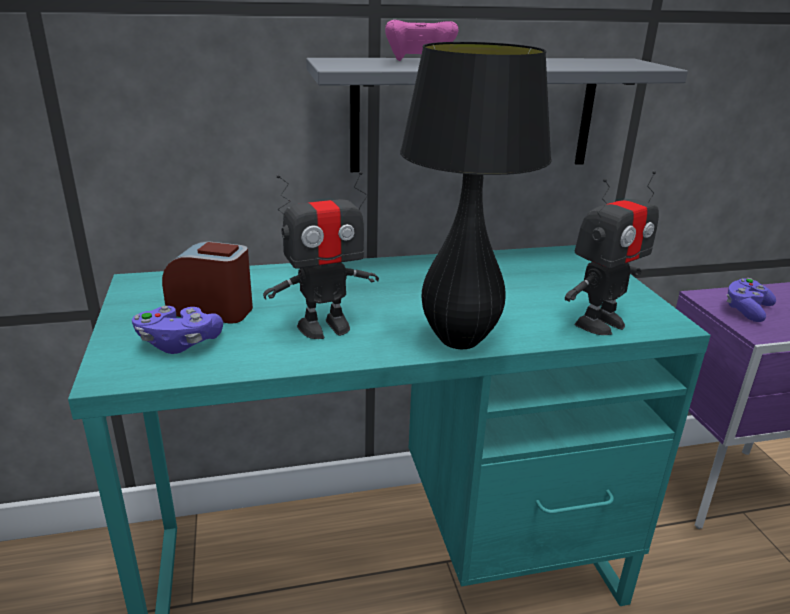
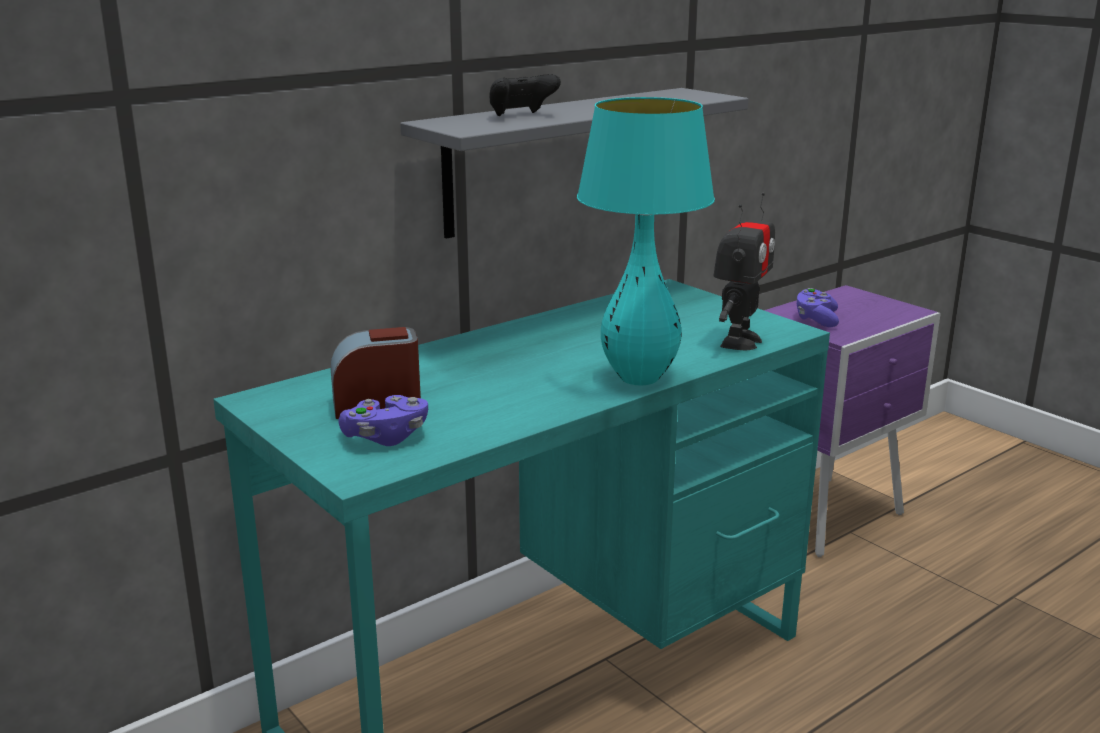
camera: 25 degrees left, 5 degrees down
(324, 327) = (507, 395): toy robot -> none
(419, 62) = (521, 116): pink game controller -> black game controller
(459, 340) = (639, 378): black table lamp -> turquoise table lamp

